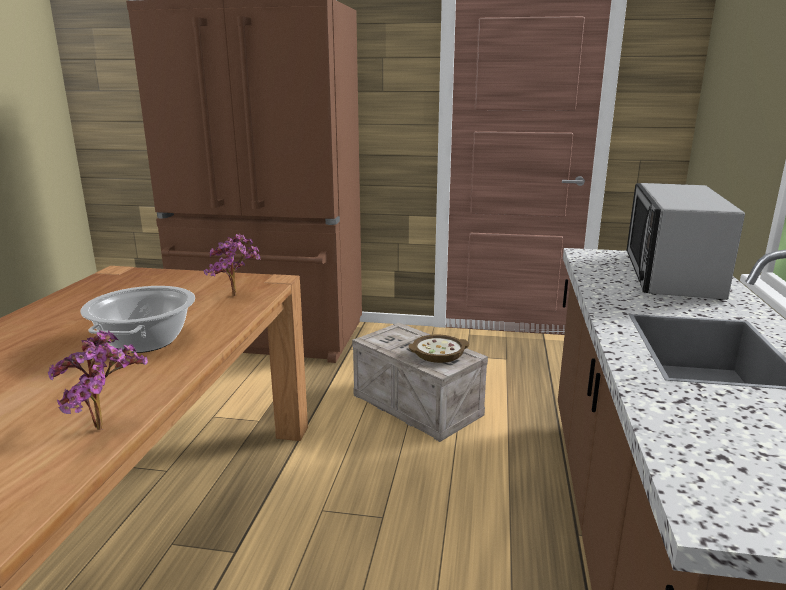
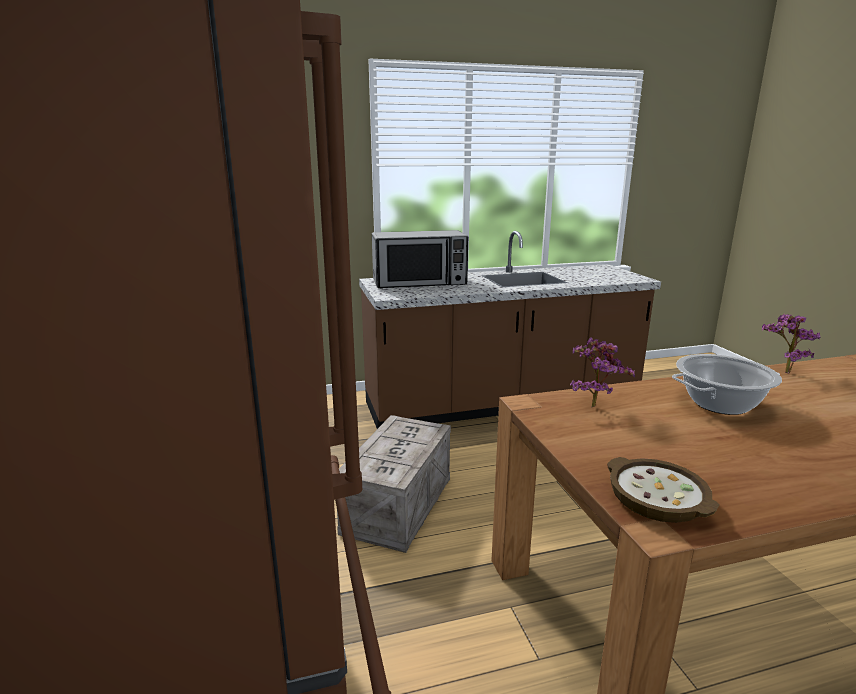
camera: 115 degrees left, 0 degrees up
(438, 353) = (403, 435): bowl -> bowl (656, 499)

